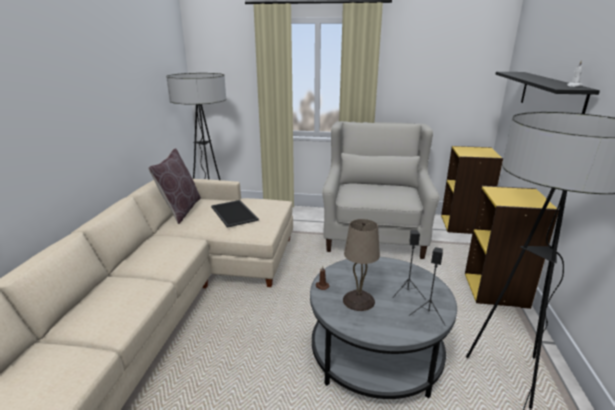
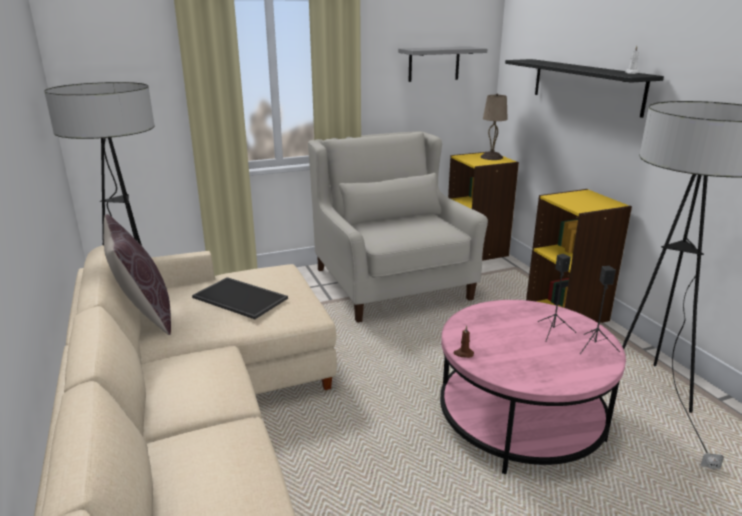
camera: 30 degrees left, 0 degrees up
(359, 300) = (518, 355): beige table lamp -> beige table lamp (491, 157)
(375, 353) = (520, 419): grey coffee table -> pink coffee table
(444, 72) = (434, 64): none -> grey shelf

